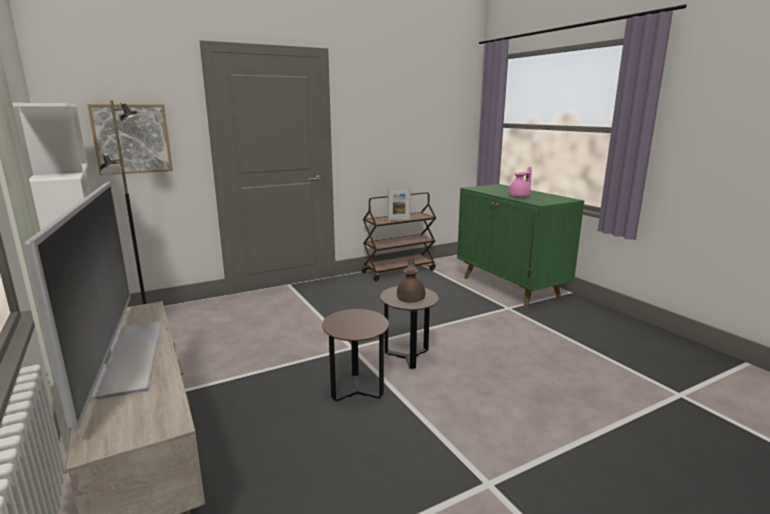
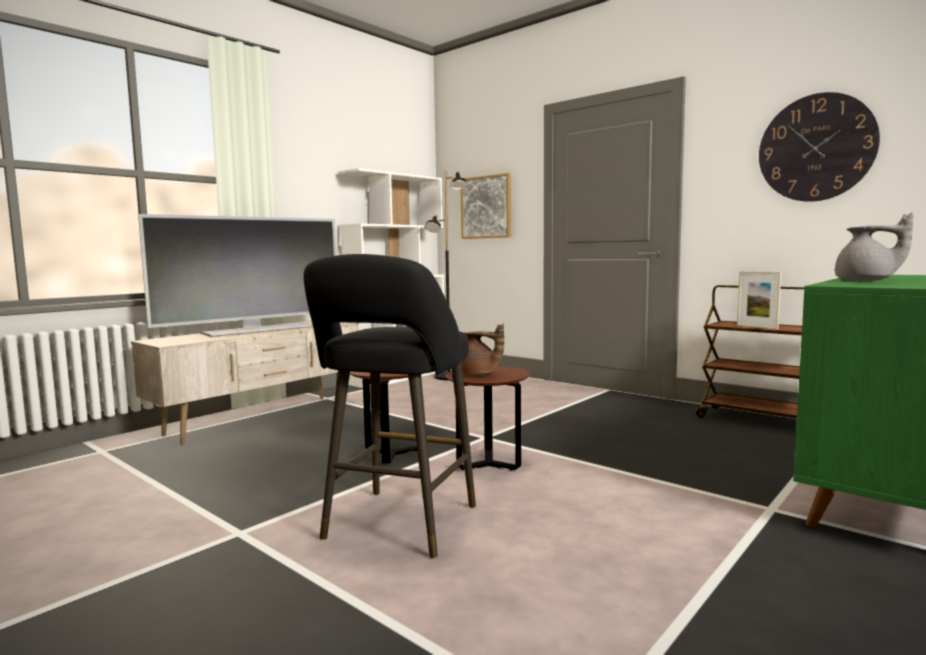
camera: 70 degrees right, 10 degrees down
(402, 112) = (816, 148): none -> wall clock
(411, 299) = (478, 374): brown teapot -> brown teapot turned 45 degrees clockwise
(497, 408) = (397, 525): none -> black stool
(520, 197) = (866, 281): pink teapot -> grey teapot

